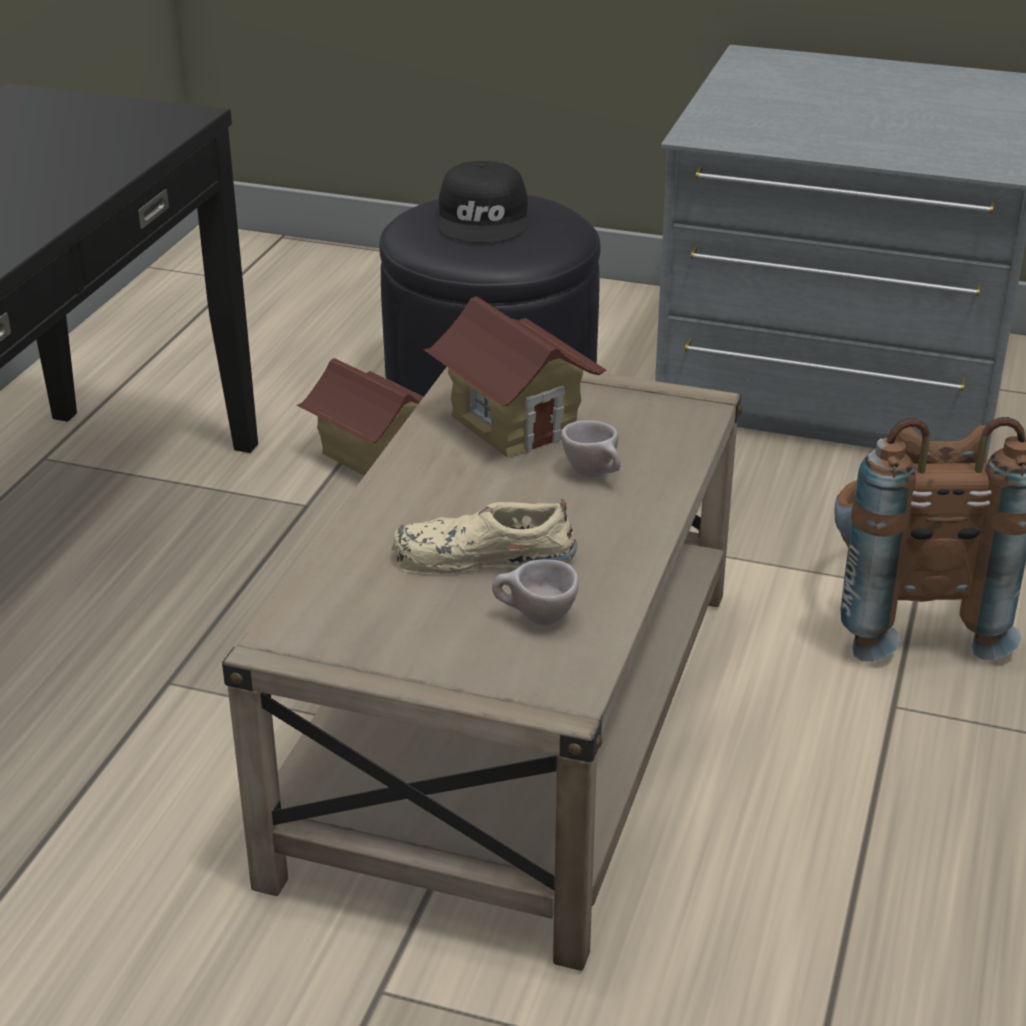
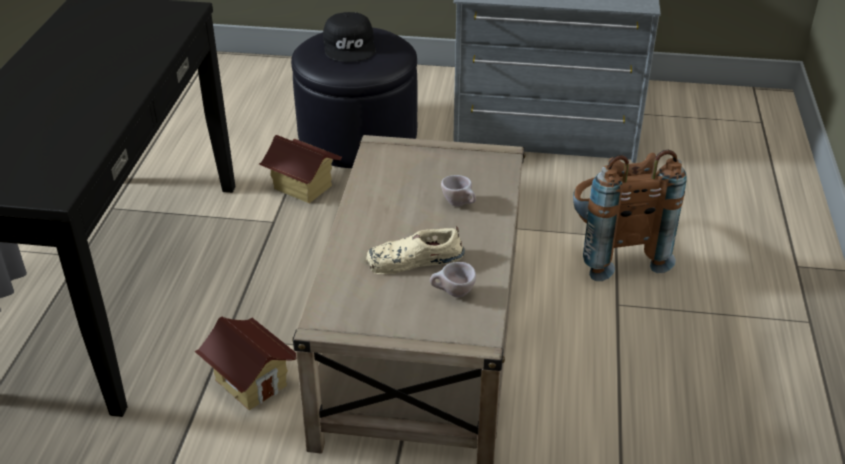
camera: 10 degrees left, 5 degrees up
(514, 424) = (408, 178): toy house -> toy house (251, 382)

